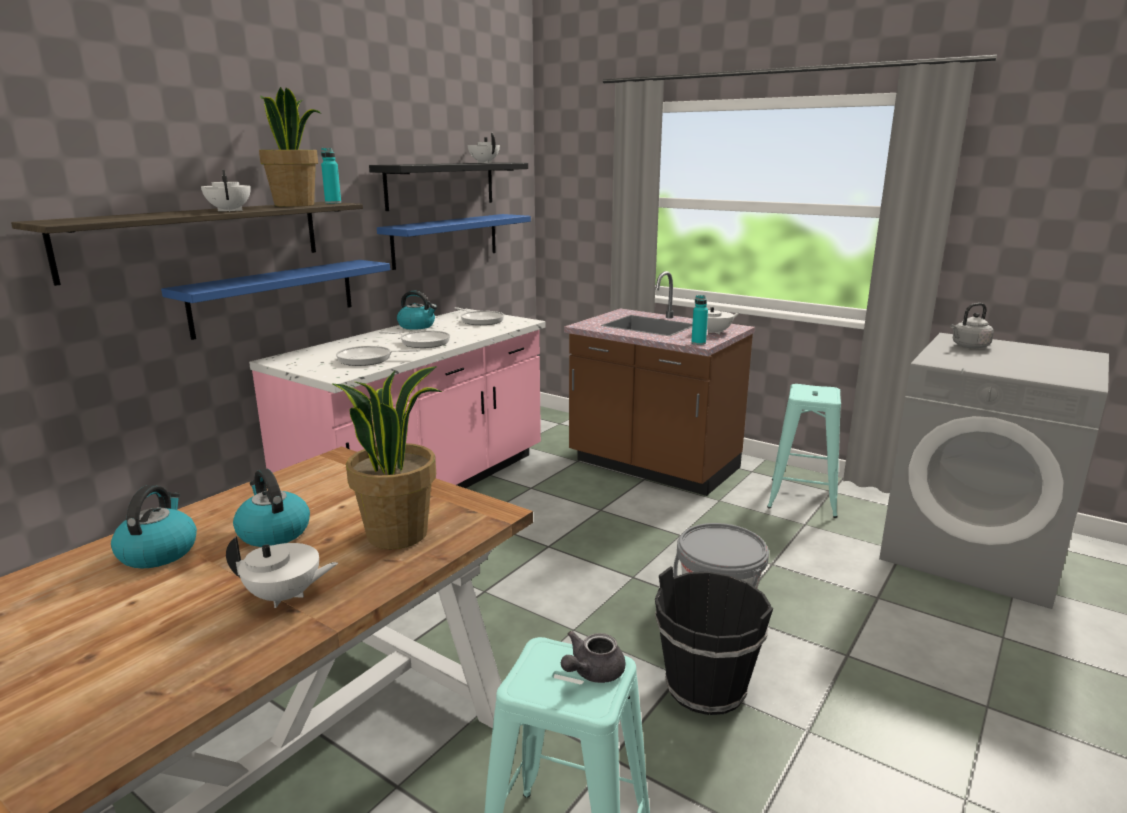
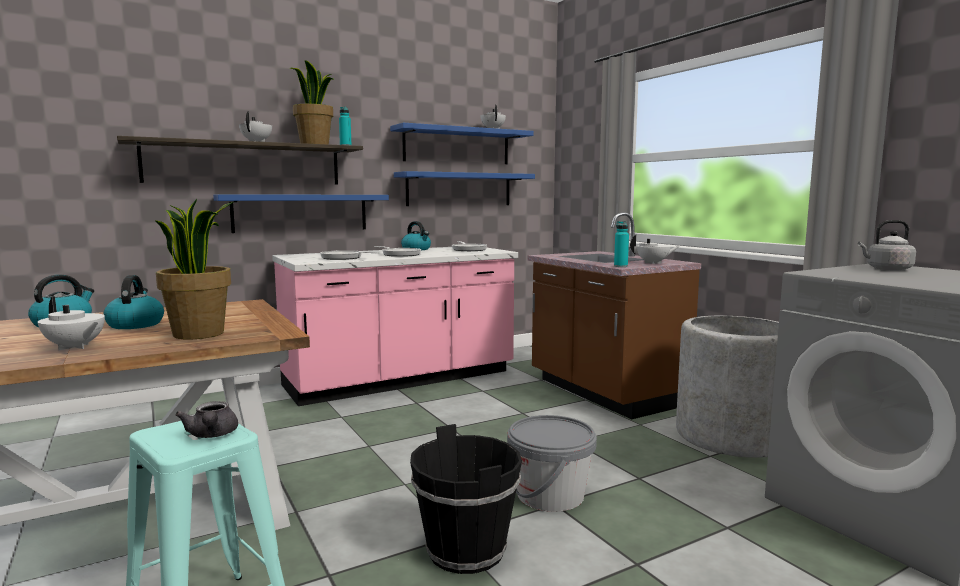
camera: 25 degrees right, 10 degrees down
(441, 185) = (457, 146): black shelf -> blue shelf
(592, 672) = (212, 435): grey teapot -> grey teapot turned 90 degrees counterclockwise
(802, 497) = (731, 436): turquoise stool -> grey planter

